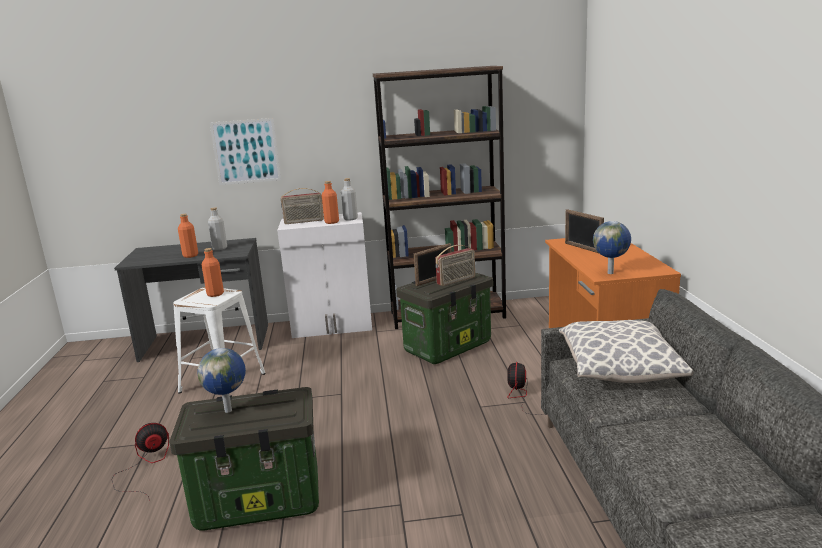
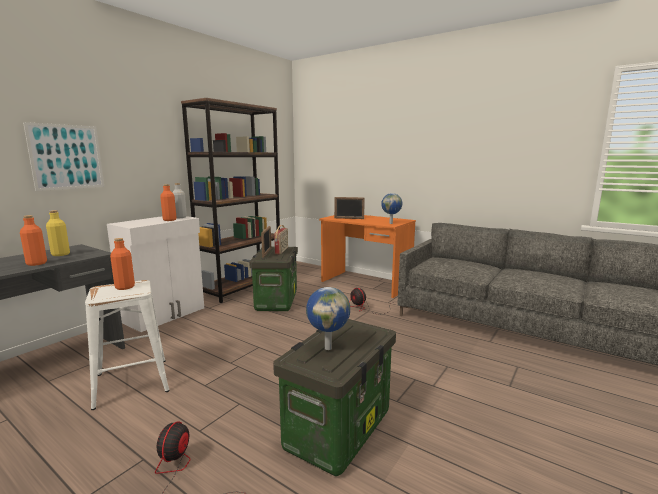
camera: 50 degrees left, 5 degrees down
(220, 248) = (60, 254): grey bottle -> yellow bottle
(304, 221) = (140, 222): radio -> none
(619, 370) = (448, 264): pillow -> none

